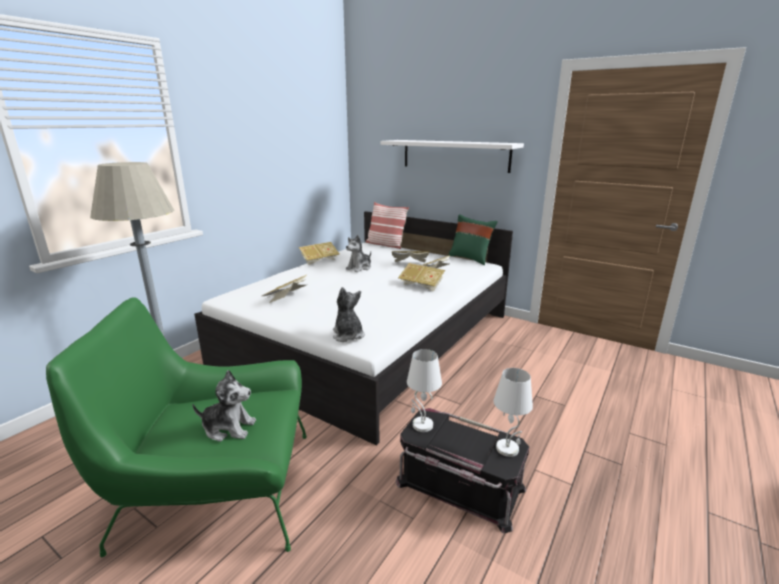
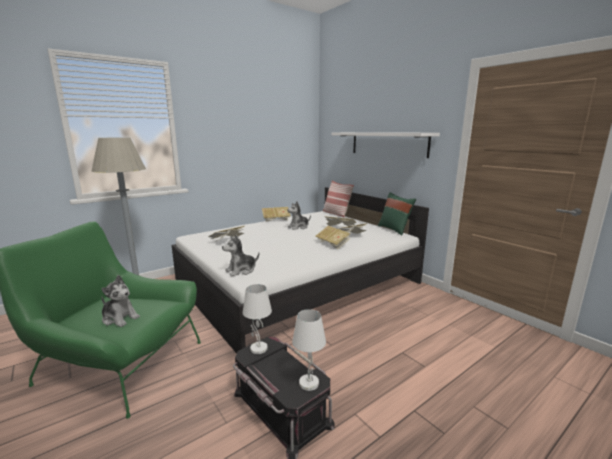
camera: 20 degrees right, 5 degrees down
(348, 335) = (241, 270): plush toy -> plush toy turned 120 degrees counterclockwise

